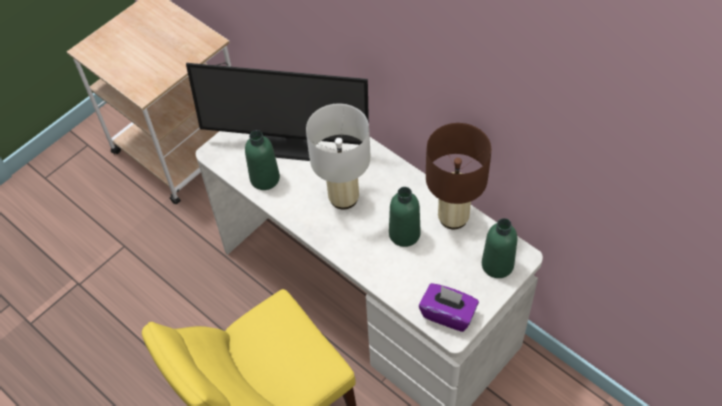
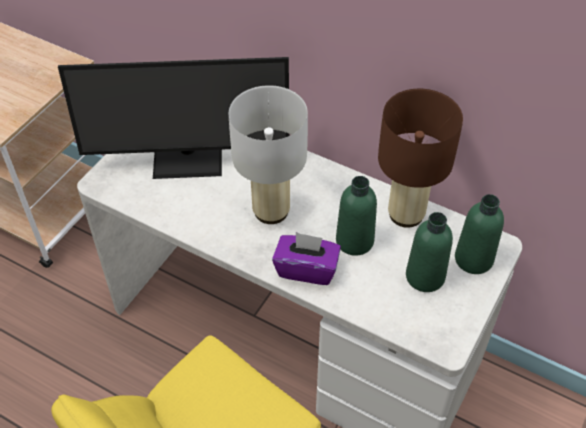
camera: 15 degrees left, 5 degrees down
(265, 178) = (170, 203): green bottle -> green bottle (425, 276)
(448, 314) = (434, 325): purple tissue box -> purple tissue box (306, 269)

